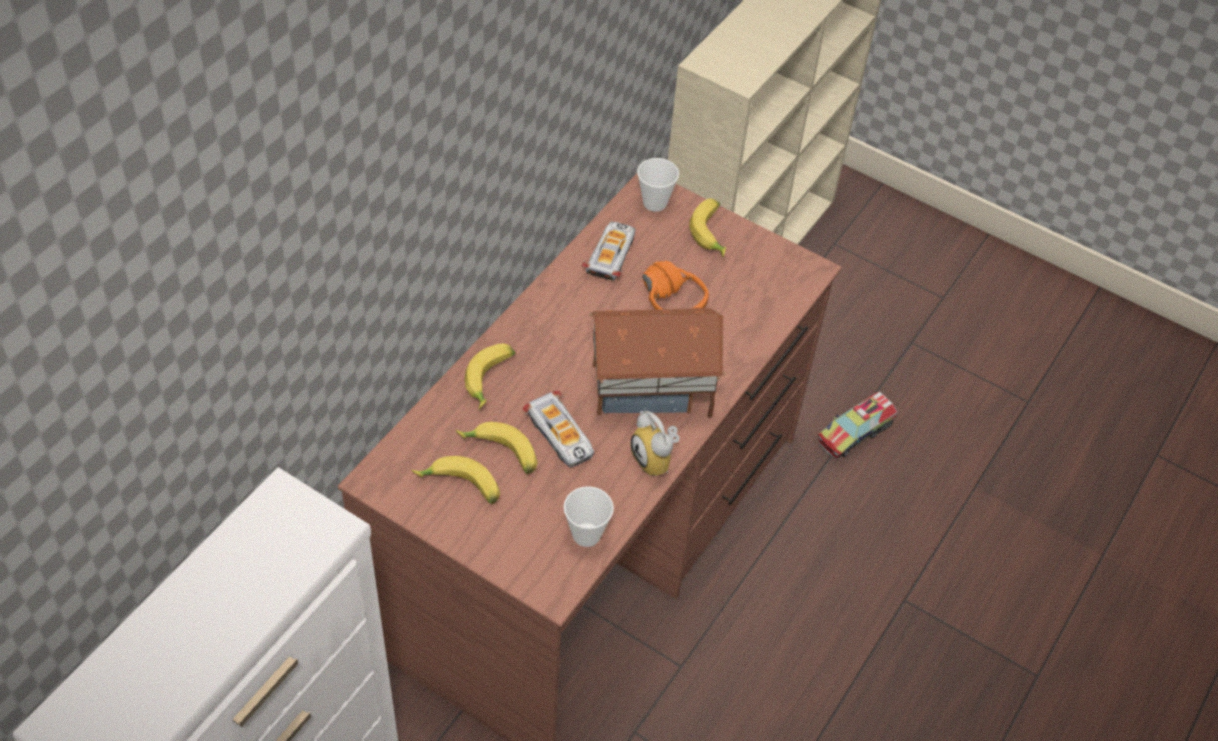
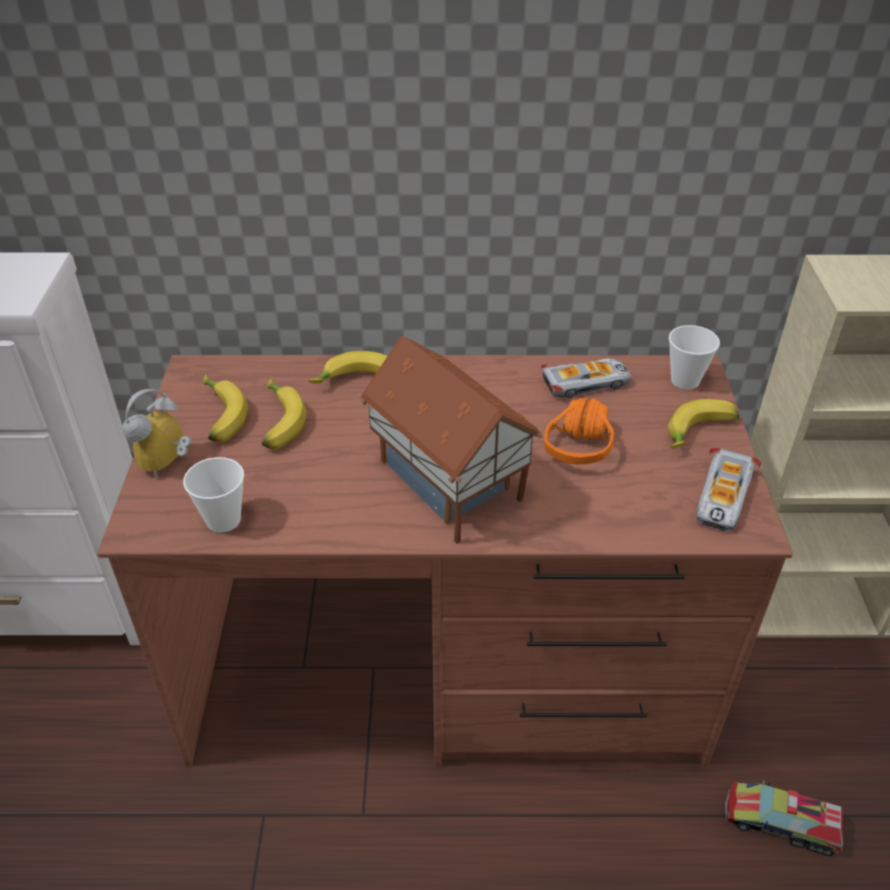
camera: 60 degrees right, 10 degrees down
(560, 435) = (334, 449): toy car -> toy car (723, 497)
(657, 460) = (361, 528): alarm clock -> alarm clock (168, 465)

